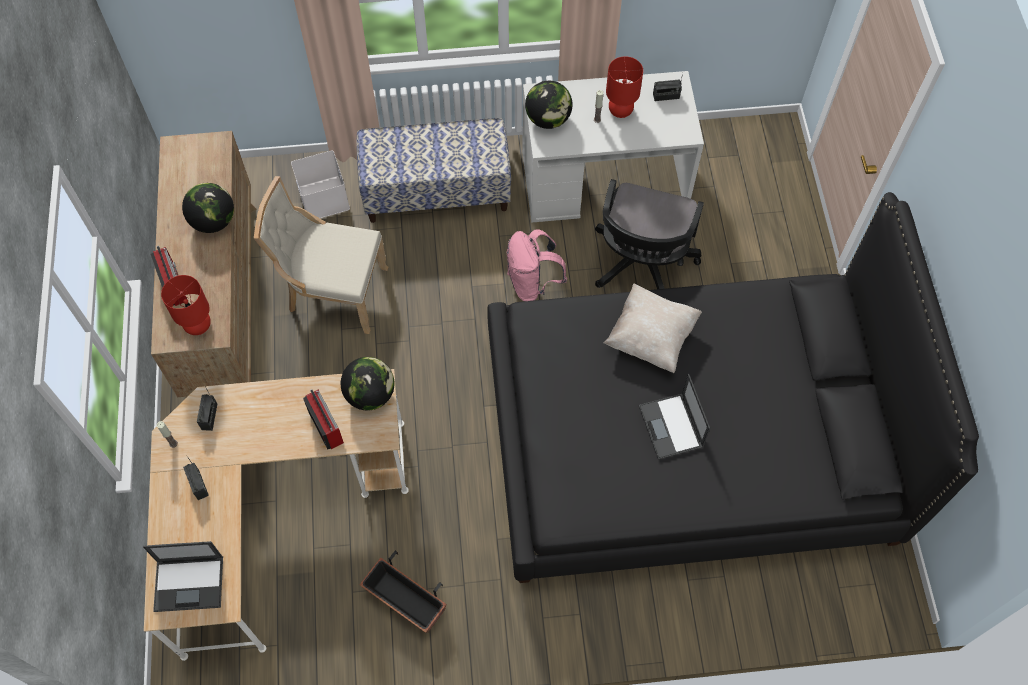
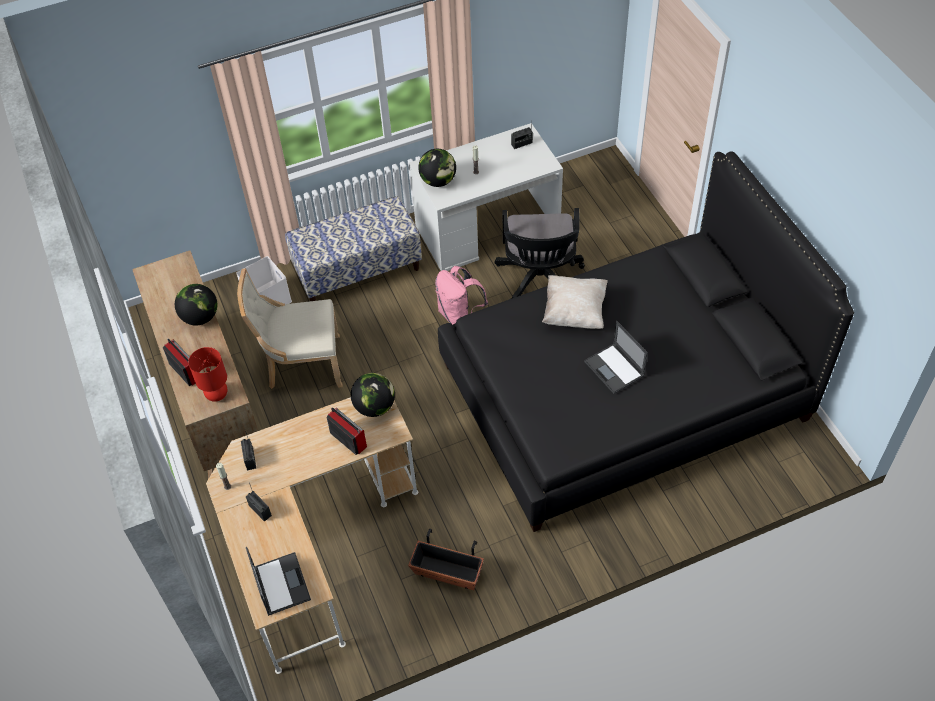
camera: 15 degrees left, 10 degrees down
(190, 583) = (281, 583): laptop -> laptop turned 90 degrees counterclockwise
(620, 111) = (491, 162): red table lamp -> none

